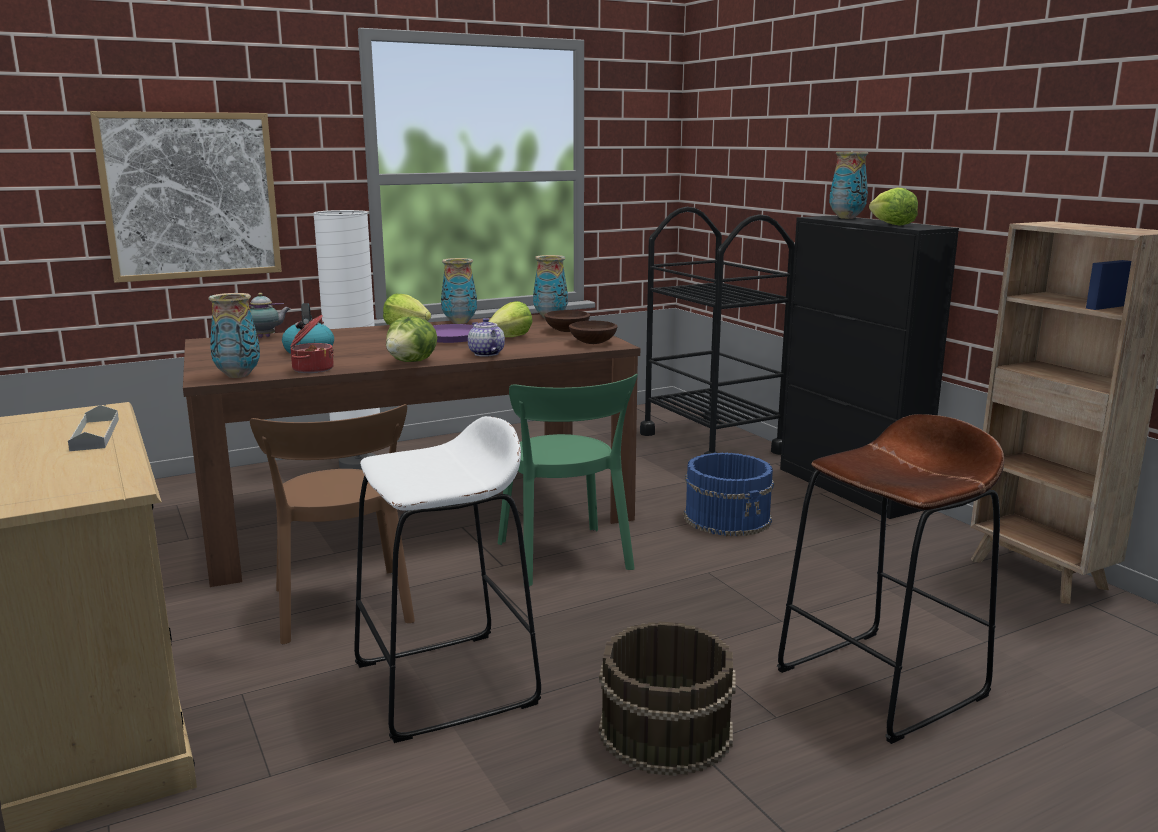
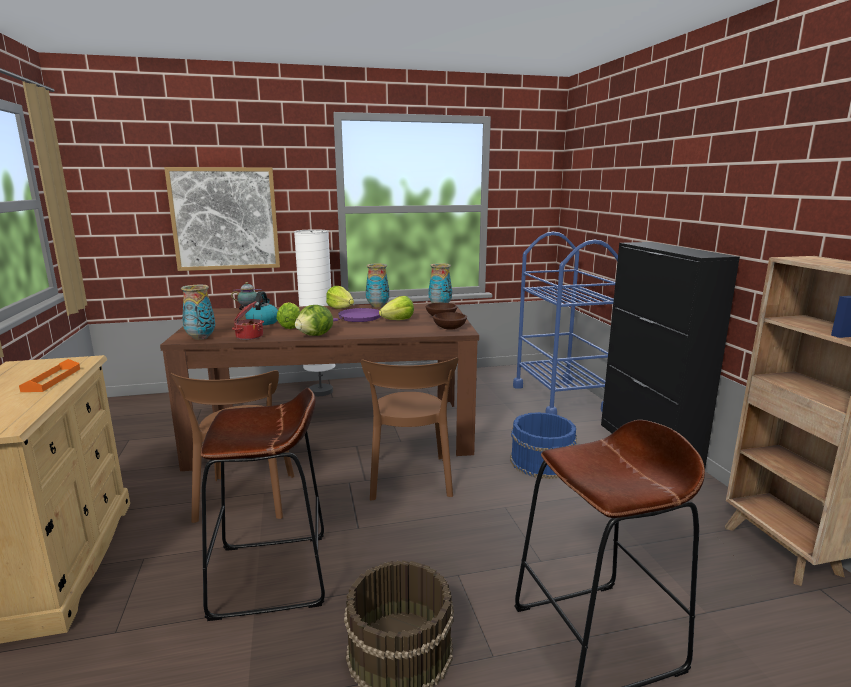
camera: 15 degrees right, 0 degrees up
(95, 434) = (52, 380): grey tray -> orange tray
(446, 684) = (271, 575): white stool -> brown stool
(485, 354) = (368, 332): teapot -> none
(565, 559) = (409, 481): green chair -> brown chair
(711, 443) = (559, 398): black cart -> blue cart
(846, 218) = (657, 244): vase -> none
(891, 224) = (684, 251): lettuce -> lettuce (290, 326)

